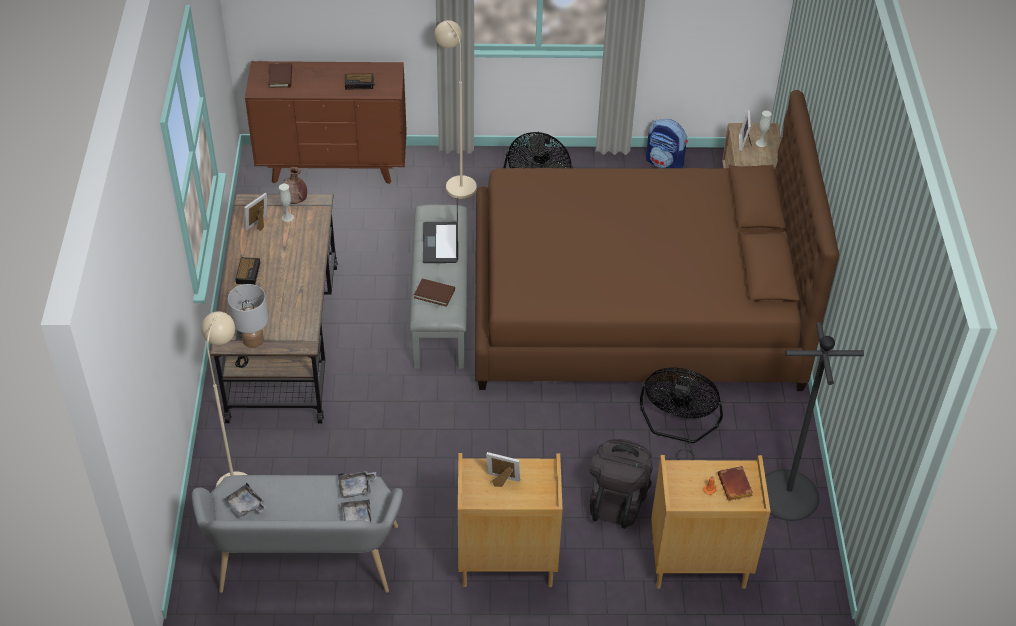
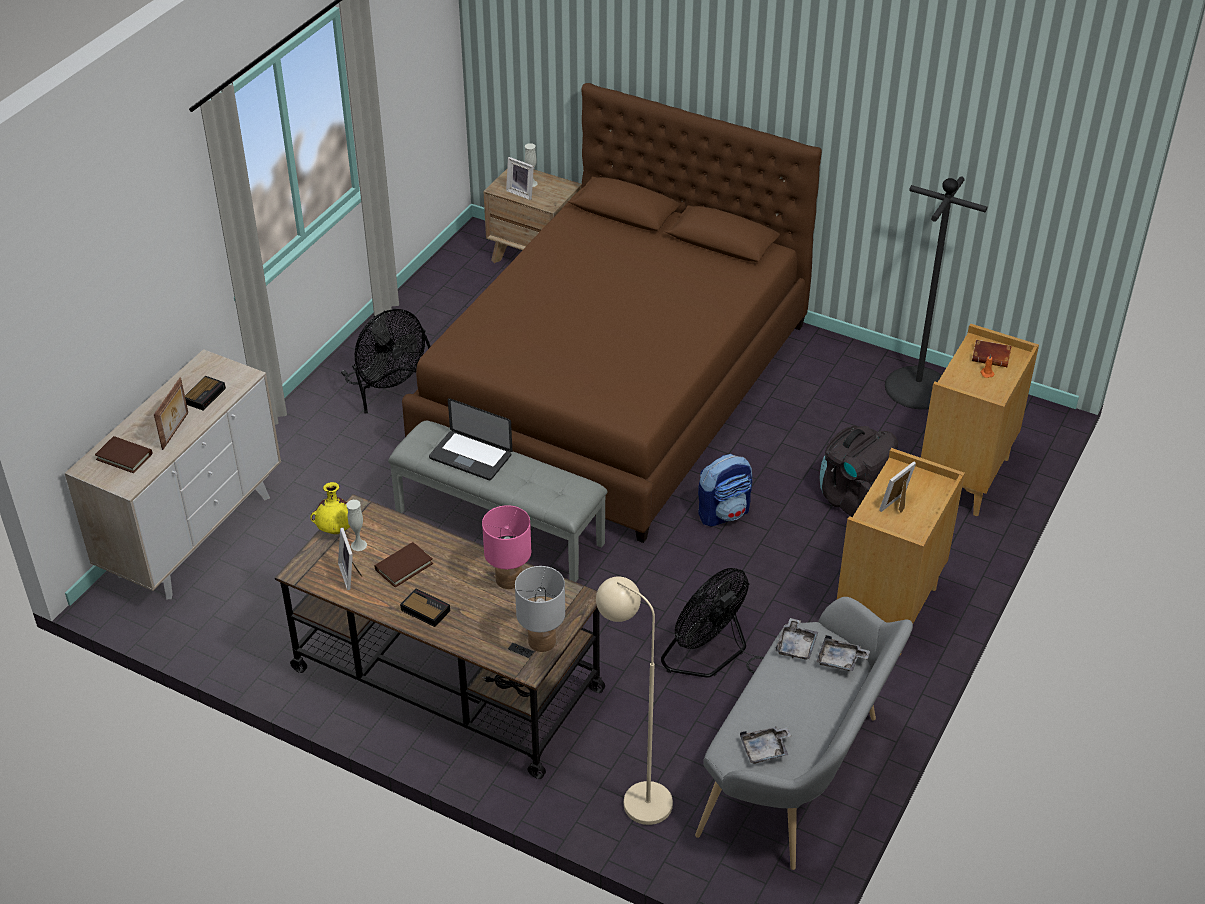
camera: 60 degrees left, 5 degrees down
(295, 201) = (336, 530): brown vase -> yellow vase
(301, 301) = (509, 579): none -> pink table lamp
(318, 87) = (176, 431): none -> picture frame
(333, 166) = (194, 535): brown dresser -> white dresser
(434, 294) = (544, 489): brown book -> brown book (404, 566)
(456, 182) = (320, 444): beige floor lamp -> none
(665, 163) = (434, 286): backpack -> backpack (724, 513)
(678, 430) = (796, 424): black fan -> black fan (719, 654)

